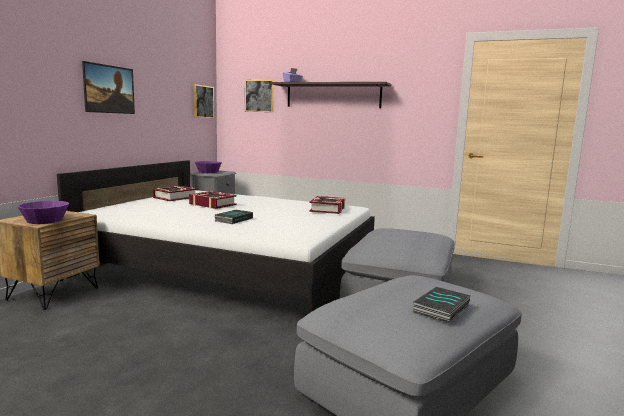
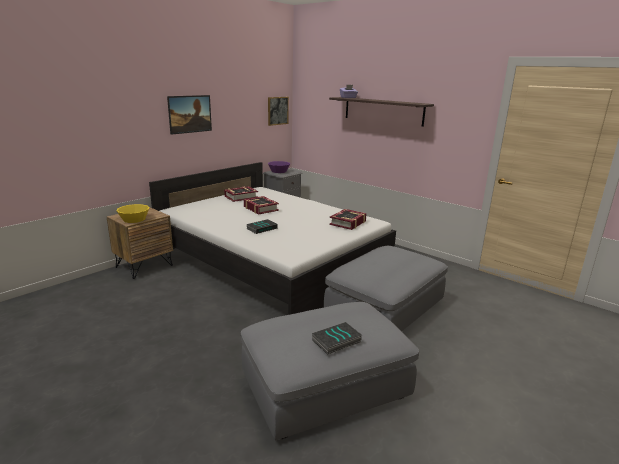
camera: 20 degrees right, 10 degrees up
(45, 220) = (134, 219): purple bowl -> yellow bowl
(259, 96) = (324, 106): picture -> none

